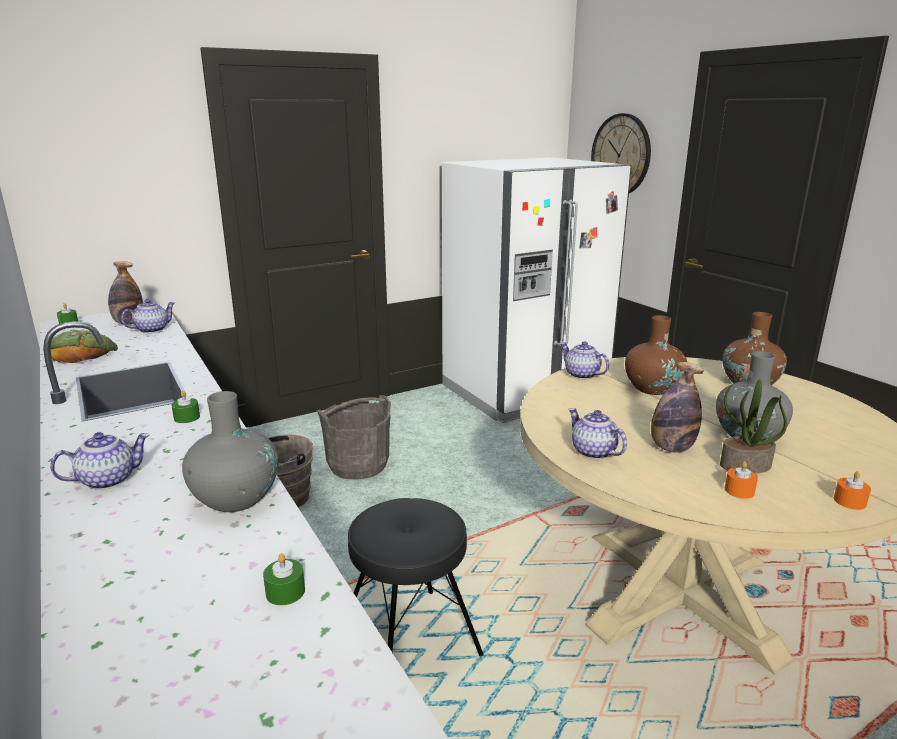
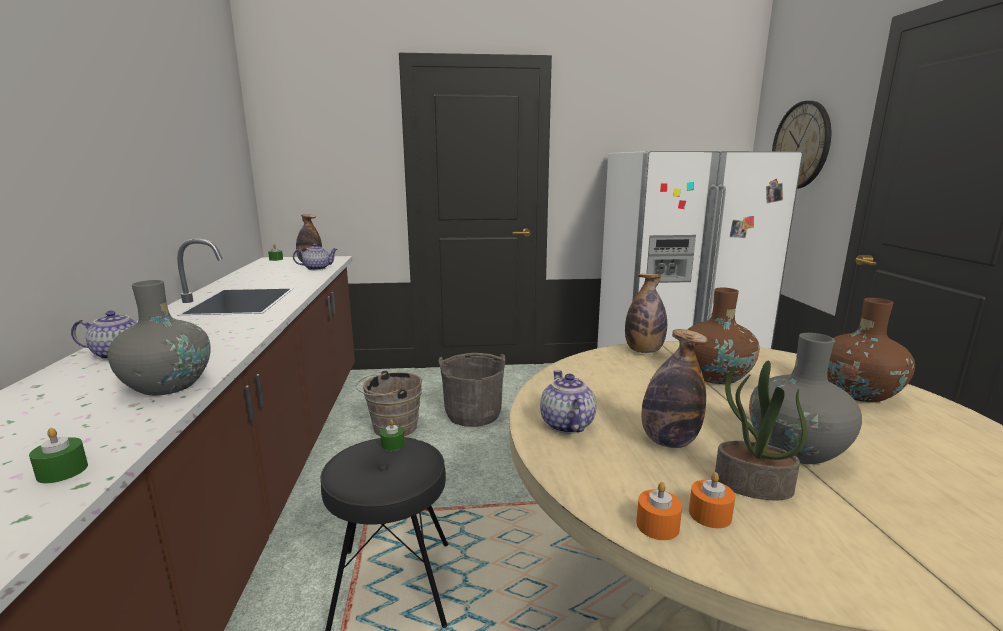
camera: 25 degrees right, 5 degrees down
(82, 352) = (252, 276): bread -> none
(187, 417) = (240, 323): green candle -> green candle (393, 444)
(581, 375) = (643, 351): teapot -> bottle
(849, 501) = (890, 581): orange candle -> orange candle (657, 525)

